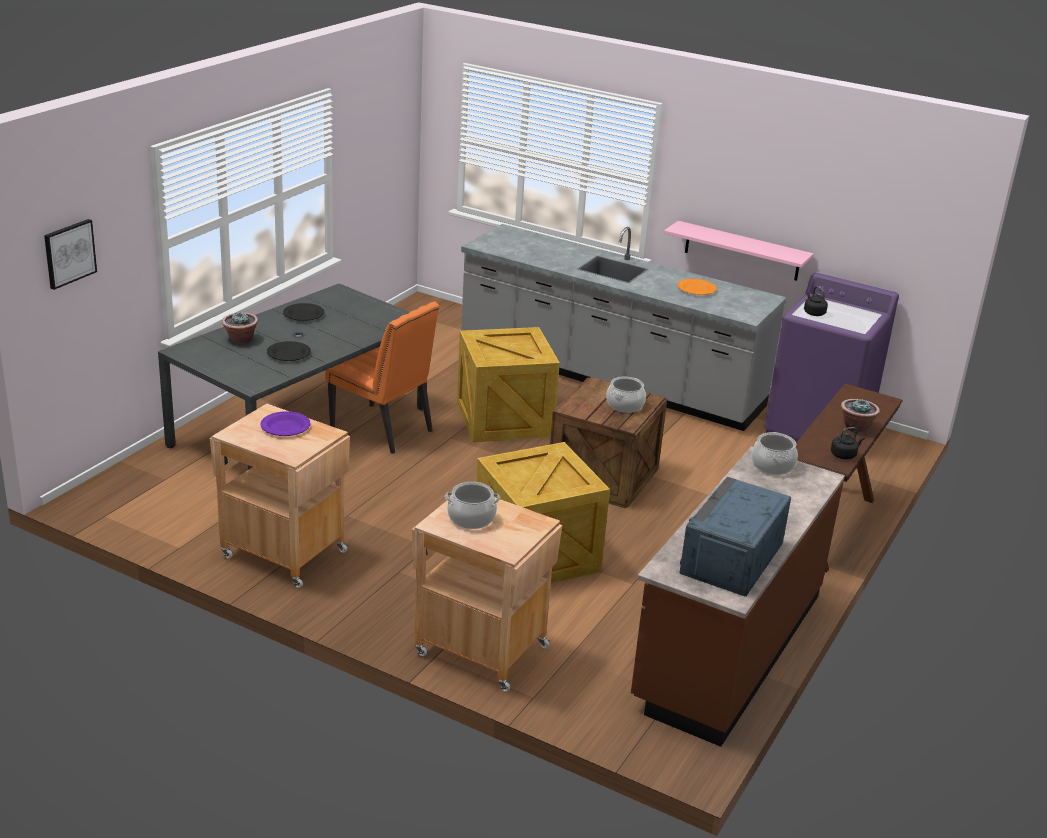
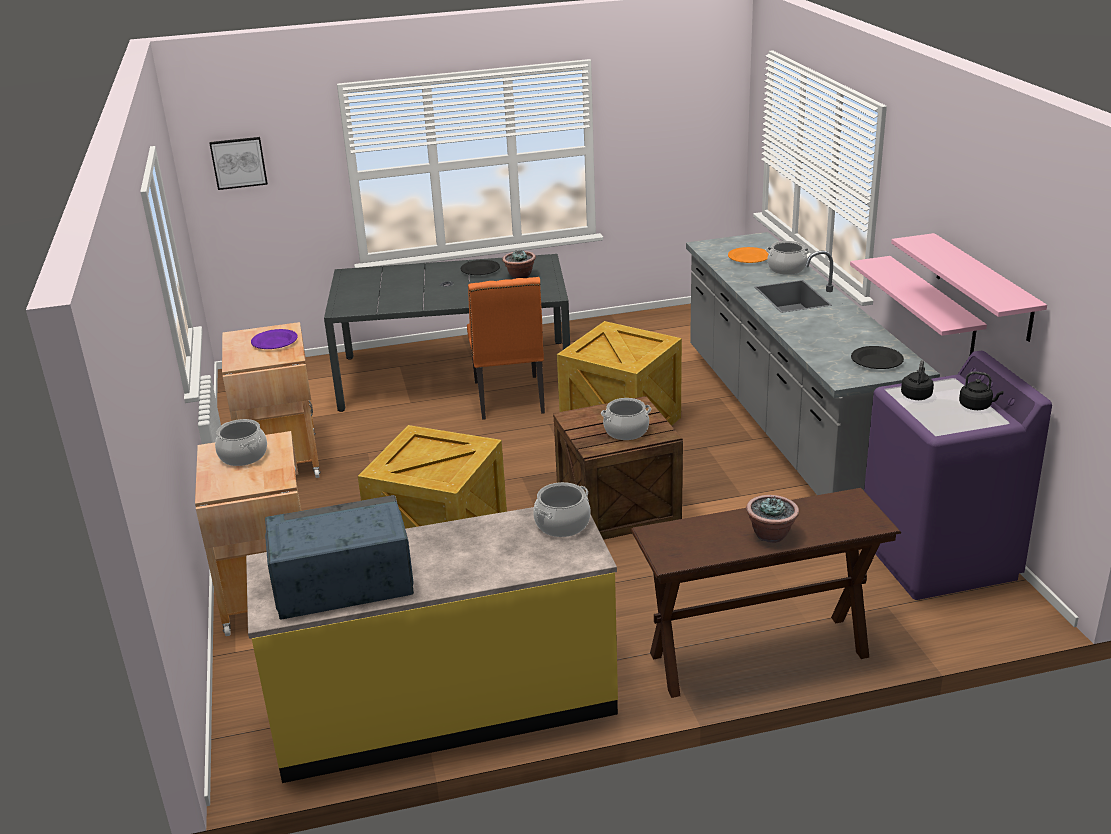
camera: 50 degrees right, 0 degrees up
(241, 340) = (400, 276): potted plant -> potted plant (520, 276)
(289, 354) = (410, 296): black plate -> black plate (877, 361)
(571, 250) = (786, 269): none -> cooking pot
(696, 289) = (843, 337): orange plate -> orange plate (749, 258)
(727, 648) = (444, 707): brown counter -> yellow counter
(807, 227) = (983, 287): none -> pink shelf
(844, 455) = (696, 554): black kettle -> black kettle (976, 406)

